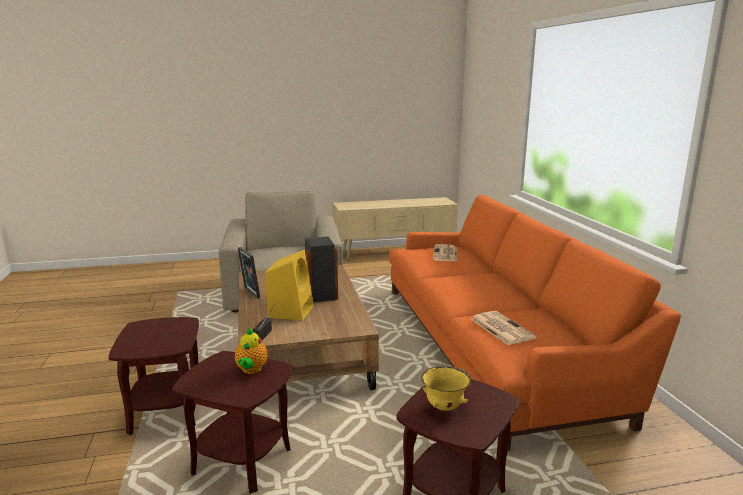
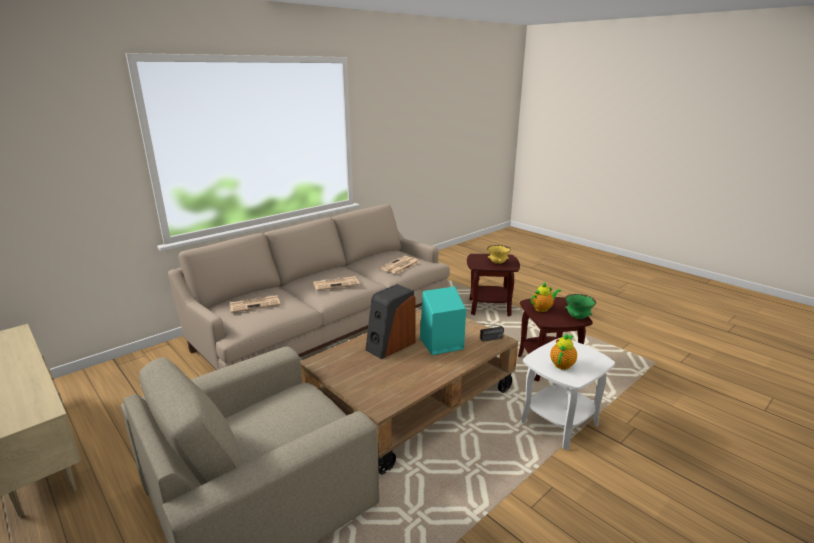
camera: 120 degrees left, 5 degrees up
(158, 330) = (562, 364): none -> teapot
(166, 412) = (559, 423): brown side table -> white side table
(196, 383) = (577, 317): none -> green bowl
(250, 293) = (429, 381): picture frame -> none
(291, 311) = (440, 344): yellow speaker -> turquoise speaker
(464, 284) = (336, 283): none -> newspaper
(492, 344) = (326, 323): orange sofa -> beige sofa

